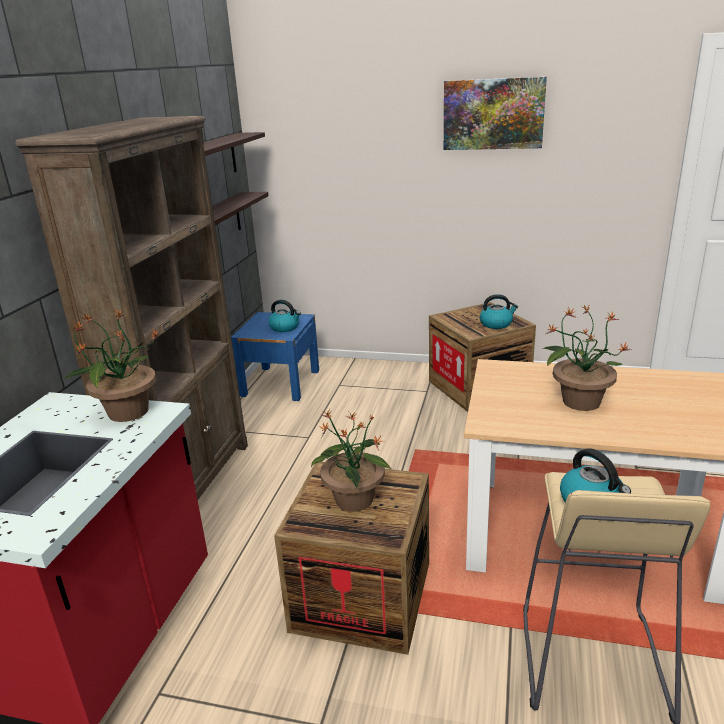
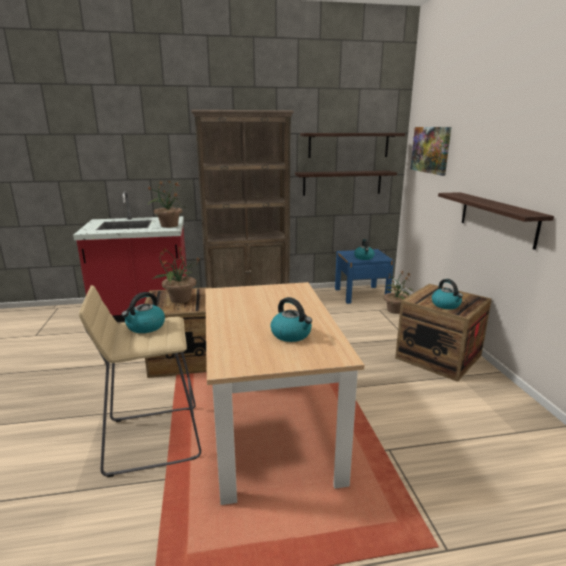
camera: 65 degrees right, 5 degrees down
(480, 216) = (497, 218): none -> shelf
(493, 114) = (519, 126): picture -> picture (430, 150)
(580, 401) = (263, 312): potted plant -> potted plant (395, 310)
(652, 394) = (291, 334): none -> kettle

